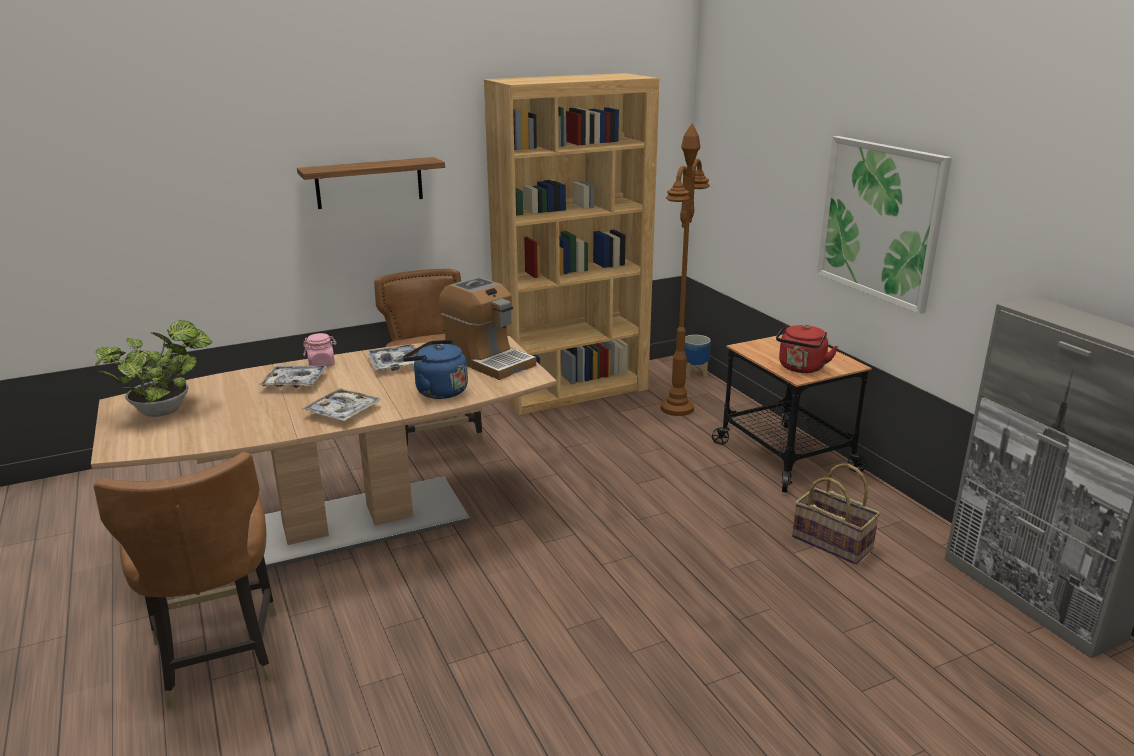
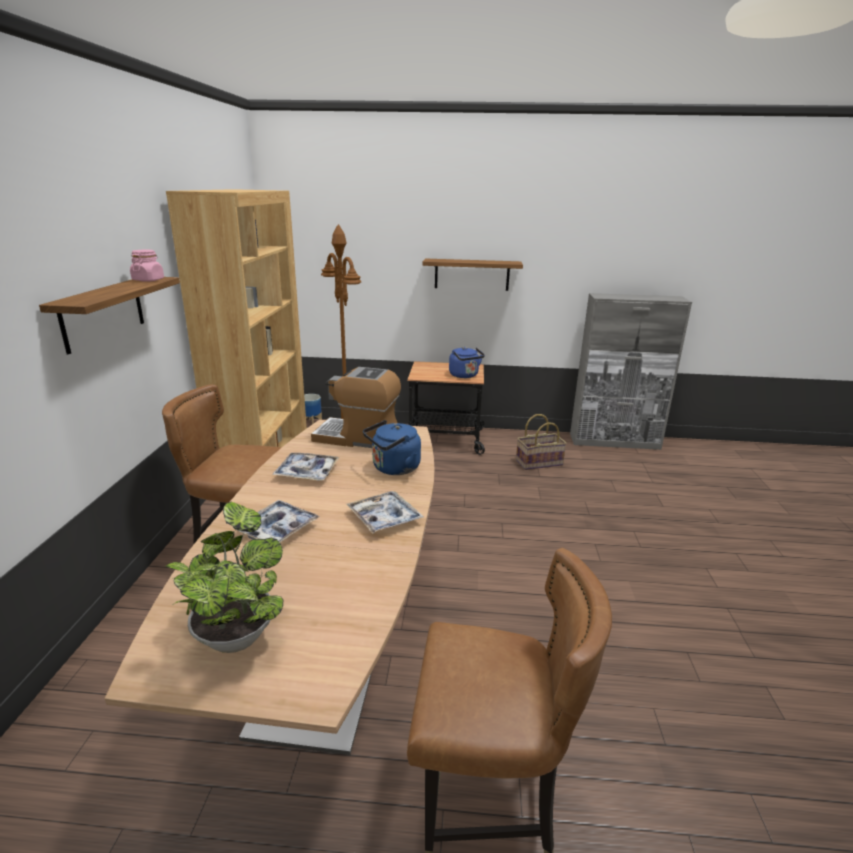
camera: 60 degrees left, 0 degrees up
(322, 364) = (250, 506): pink jar -> pink jar (148, 280)
(487, 360) = (358, 437): coffee machine -> coffee machine turned 150 degrees counterclockwise
(801, 368) = (465, 375): red kettle -> blue kettle
(880, 221) = (472, 274): picture -> shelf

